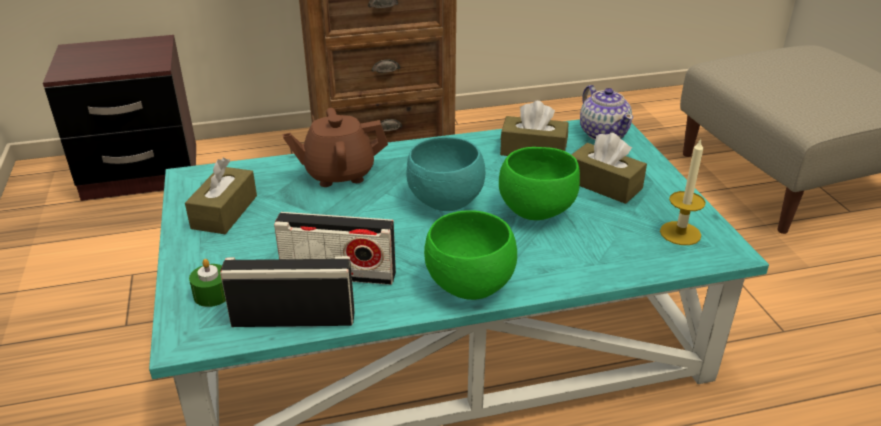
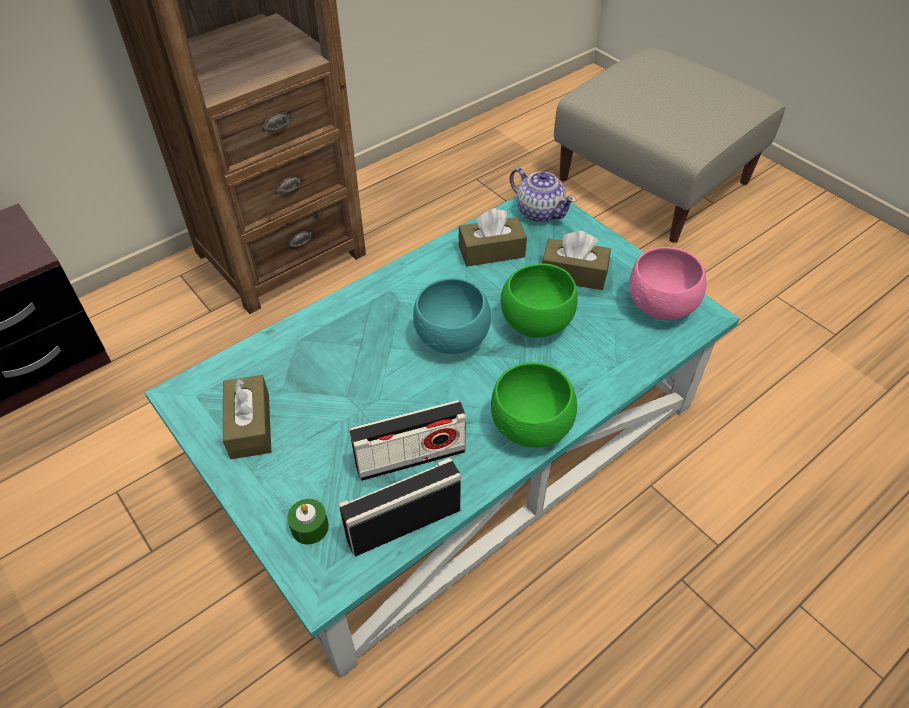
camera: 25 degrees left, 15 degrees up
(339, 173) = (330, 338): brown teapot -> none
(680, 233) = (661, 308): candle -> pink bowl

